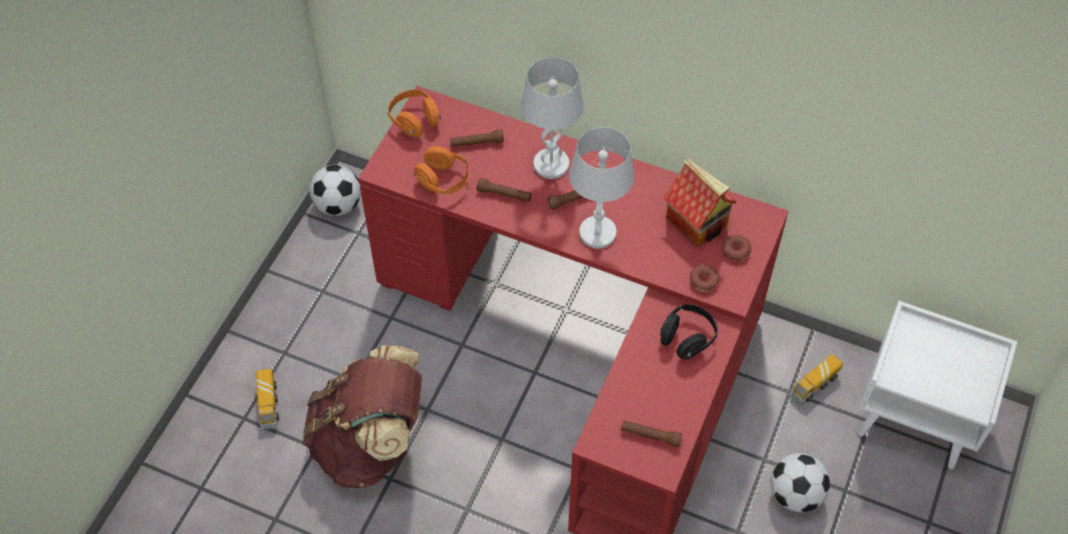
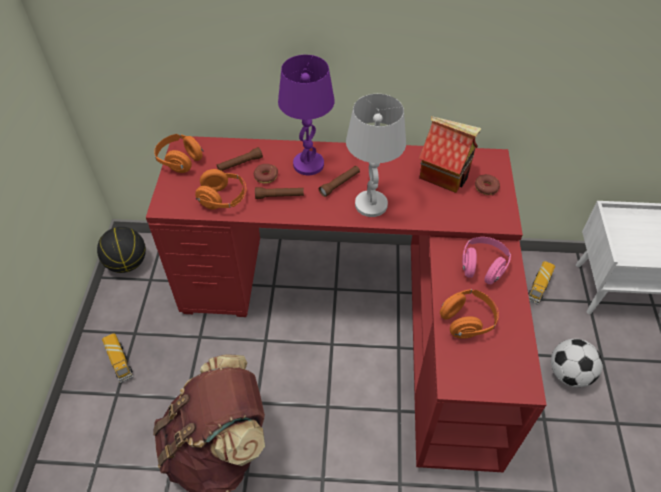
camera: 20 degrees left, 5 degrees down
(268, 405) = (116, 445): toy truck -> toy truck (120, 363)
(338, 205) = (127, 263): football -> basketball
(551, 165) = (308, 164): white table lamp -> purple table lamp
(640, 389) = (467, 321): none -> orange headphones
(650, 436) = (498, 359): brown flashlight -> none
(687, 338) = (482, 267): black headphones -> pink headphones
(703, 281) = (474, 217): donut -> donut (266, 176)

